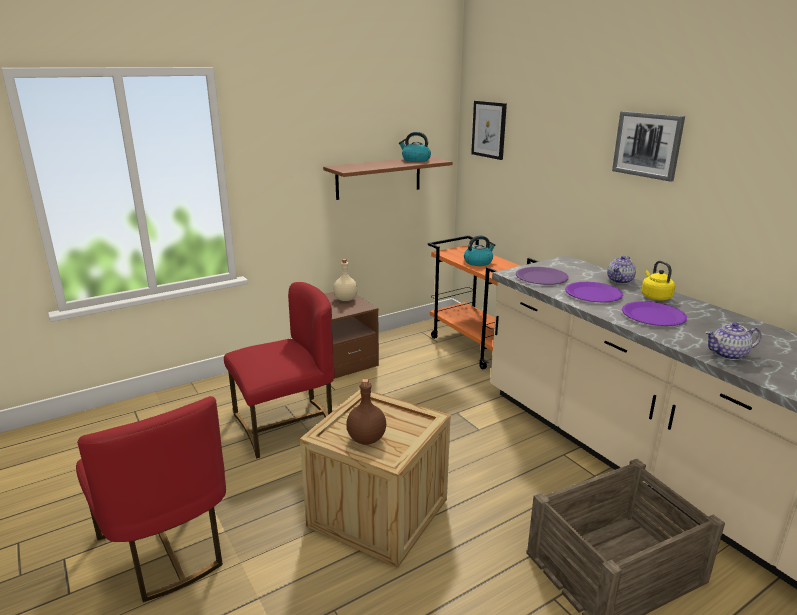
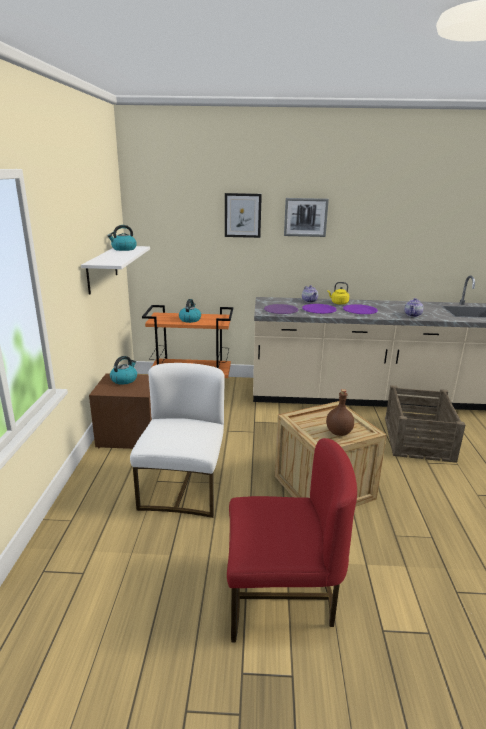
camera: 55 degrees left, 0 degrees up
(285, 424) = (183, 489): red chair -> white chair
(345, 299) = (124, 379): beige bottle -> kettle
(379, 177) = (102, 269): brown shelf -> white shelf
(489, 129) = (162, 218): picture -> picture (242, 215)

